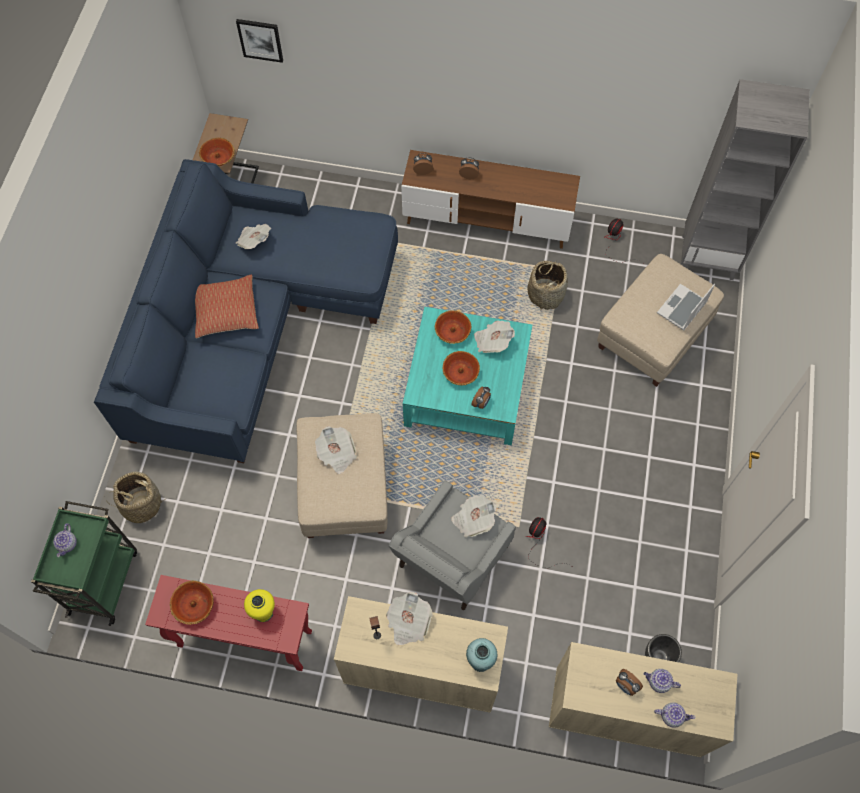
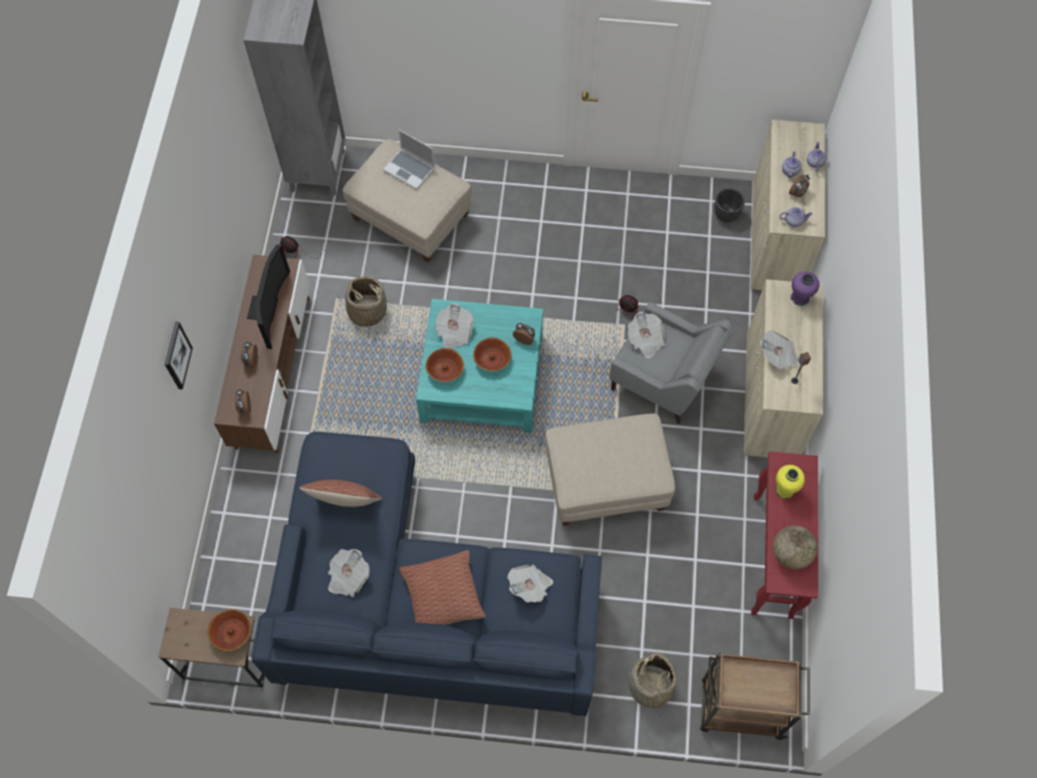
camera: 95 degrees left, 0 degrees up
(67, 544) = (752, 692): teapot -> teapot (793, 221)
(104, 580) = (739, 709): green cart -> brown cart
(194, 605) = (790, 554): bowl -> globe
(260, 39) = (131, 531): picture -> picture (177, 355)
(320, 241) = (345, 504): none -> pillow
(337, 454) = (599, 461): newspaper -> newspaper (530, 586)
(480, 661) = (800, 298): turquoise vase -> purple vase
(520, 187) = (267, 309): none -> television

